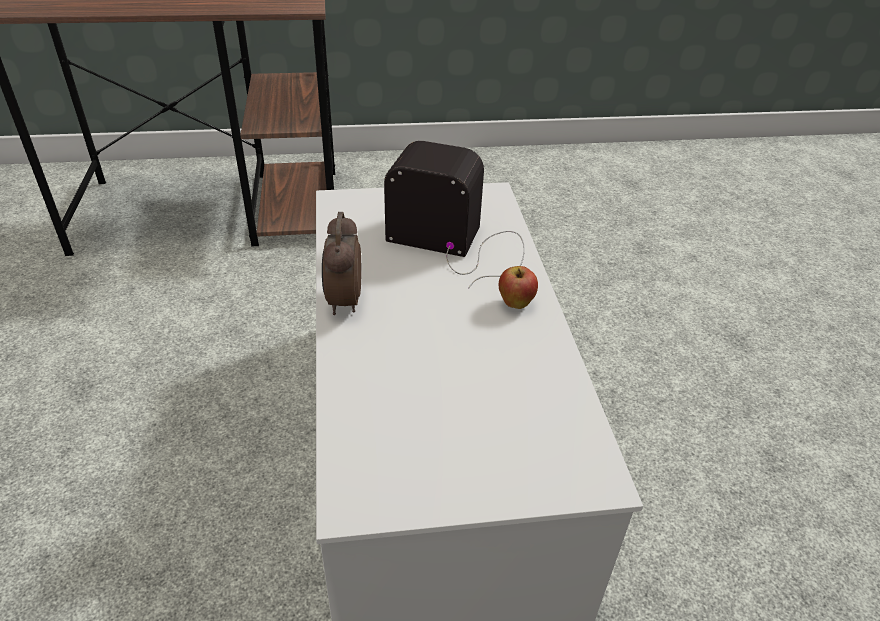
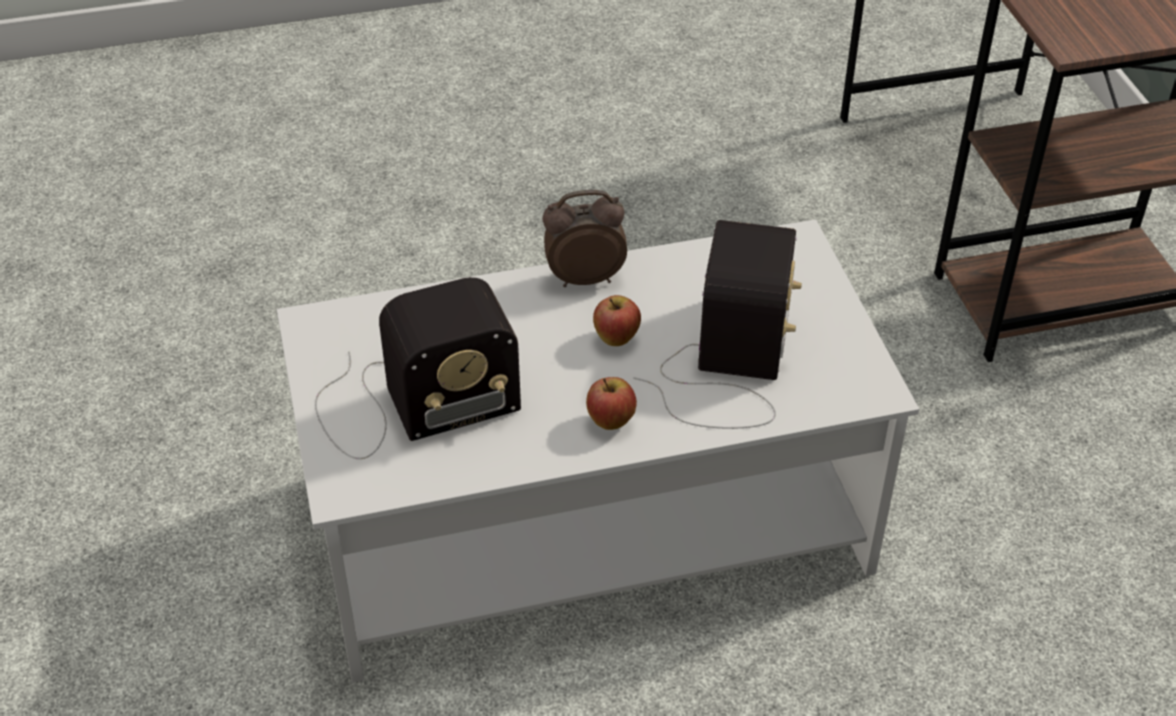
camera: 85 degrees right, 5 degrees up
(423, 292) = (616, 339): none -> apple
(486, 424) = (409, 404): none -> radio

